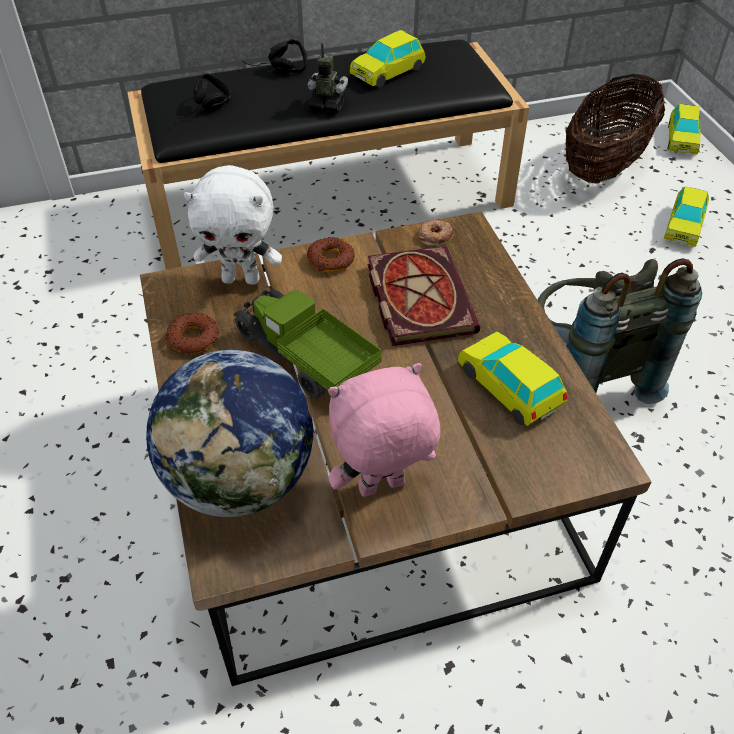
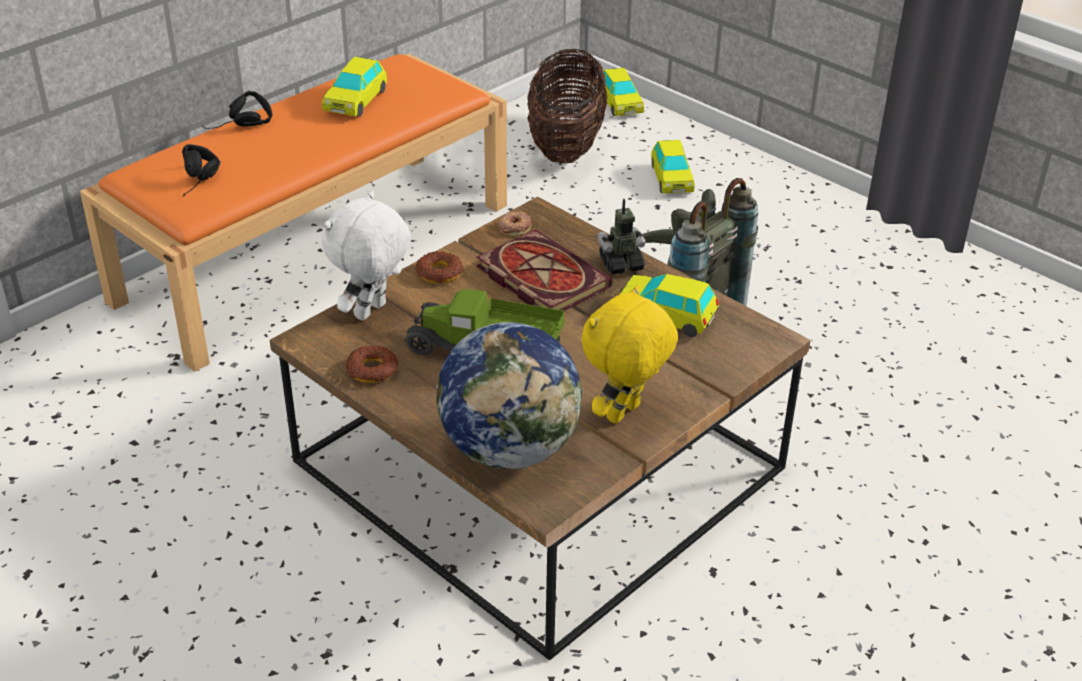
camera: 30 degrees left, 10 degrees down
(242, 279) = (372, 312): white plush toy -> white plush toy turned 150 degrees clockwise
(327, 105) = (323, 145): toy robot -> toy robot (621, 264)
(331, 197) = (317, 250): black bench -> orange bench
(381, 489) = (624, 414): pink plush toy -> yellow plush toy

